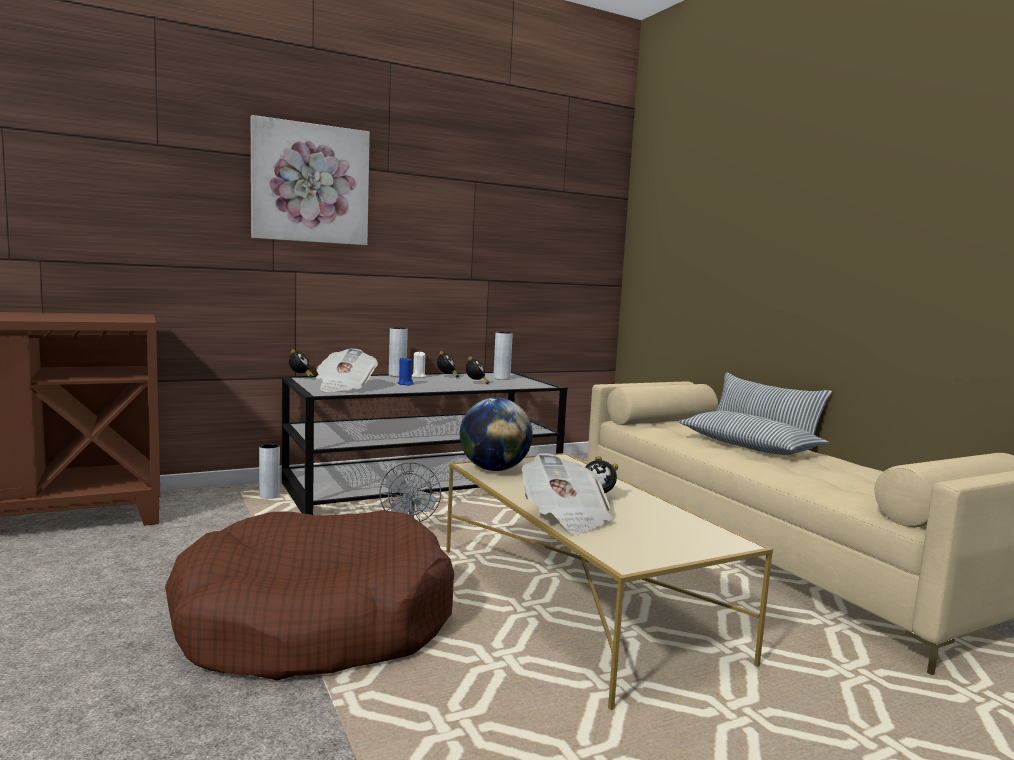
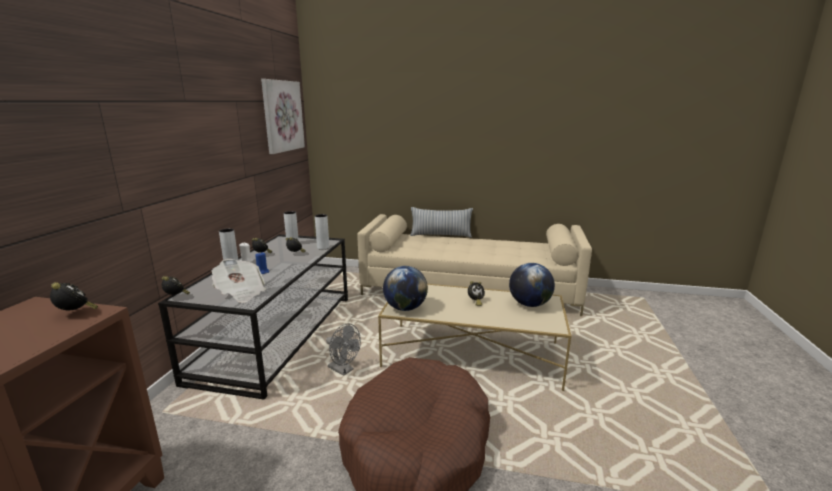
camera: 50 degrees left, 10 degrees up
(131, 319) = (76, 313): none -> alarm clock
(269, 496) = (195, 401): grey vase -> grey vase (323, 247)
(310, 184) = (136, 122): picture -> picture (282, 116)
(565, 518) = (495, 319): newspaper -> none
(672, 531) = (529, 304): none -> globe
(748, 446) = (454, 245): pillow -> none

